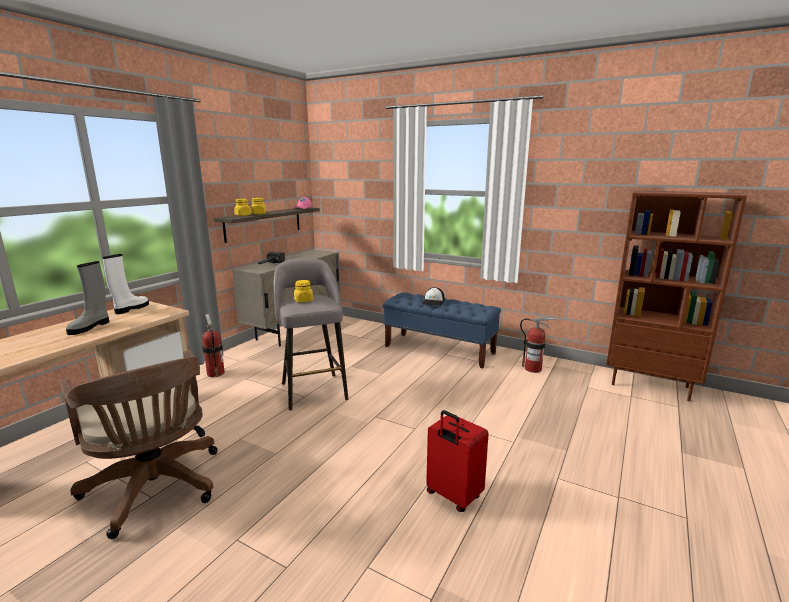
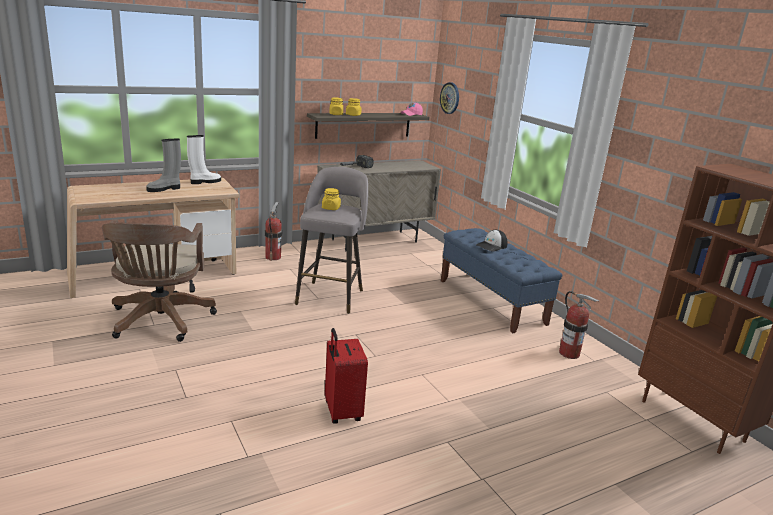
camera: 30 degrees right, 5 degrees up
(333, 189) = (450, 98): none -> wall clock

